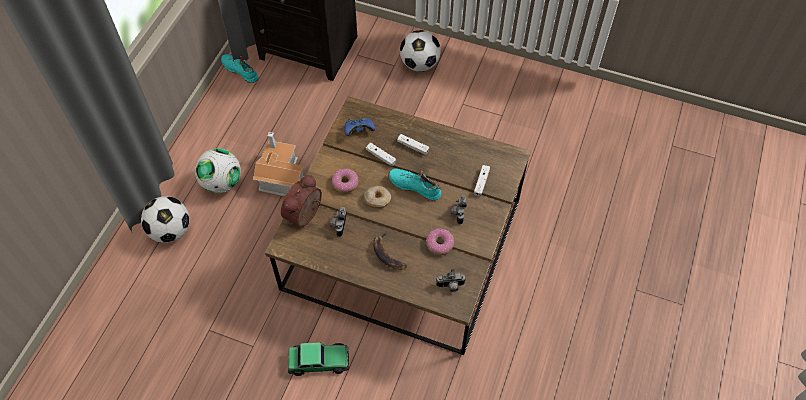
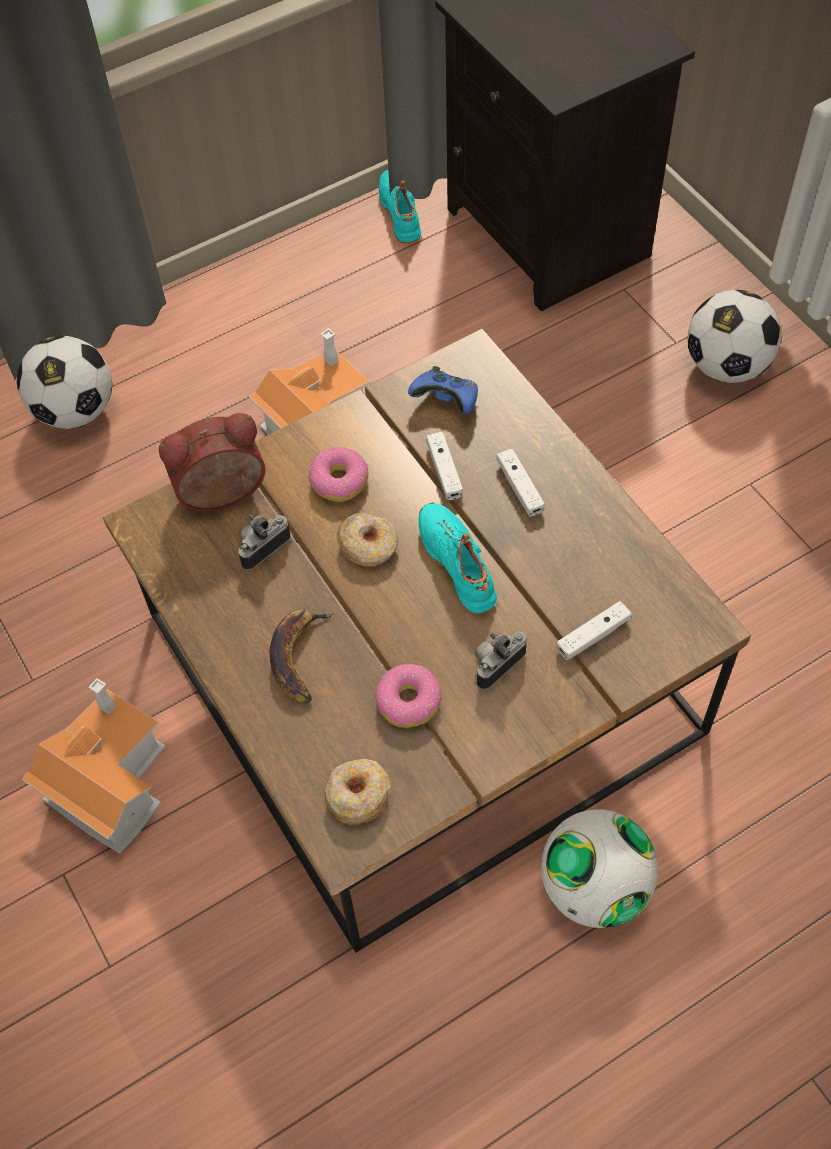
camera: 40 degrees right, 0 degrees up
(222, 183) = (215, 380): football -> football (594, 887)
(319, 361) = (107, 780): toy car -> toy house
(450, 286) = (358, 795): camera -> donut

